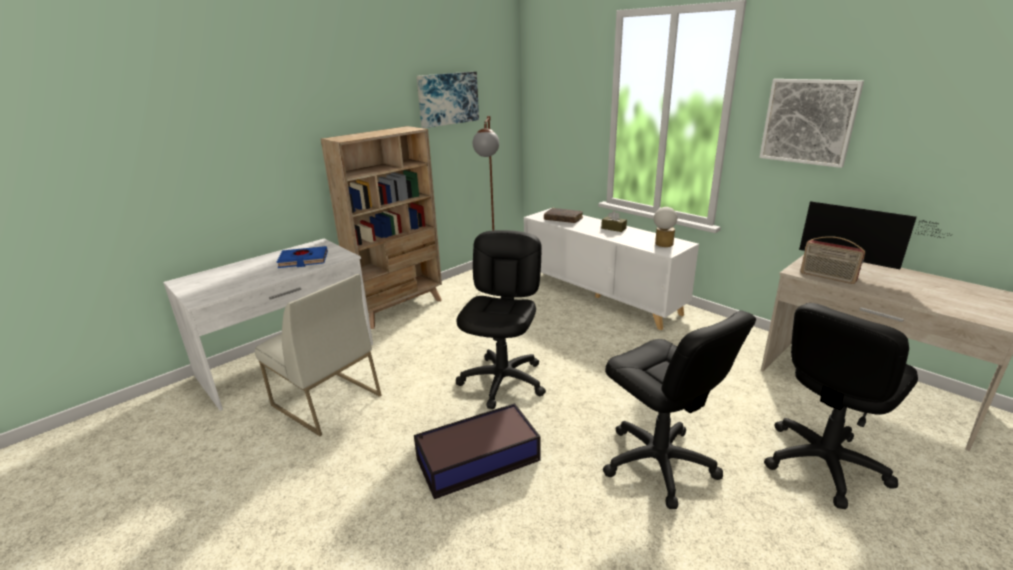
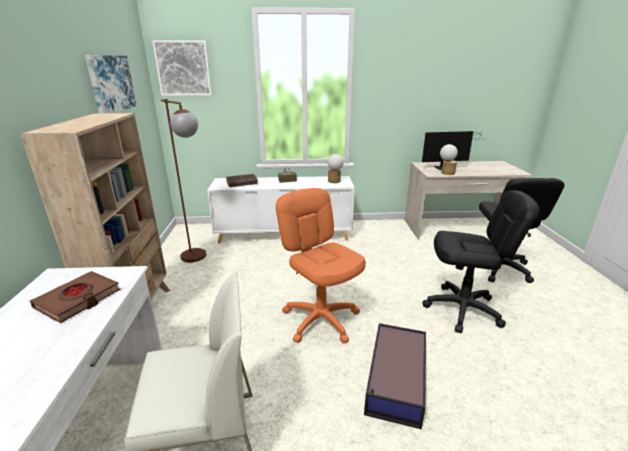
camera: 50 degrees left, 0 degrees up
(303, 260) = (78, 299): blue book -> brown book
(503, 381) = (321, 319): black office chair -> orange office chair
(808, 121) = (401, 87): picture -> picture (183, 68)
(827, 277) = (446, 173): radio -> table lamp

